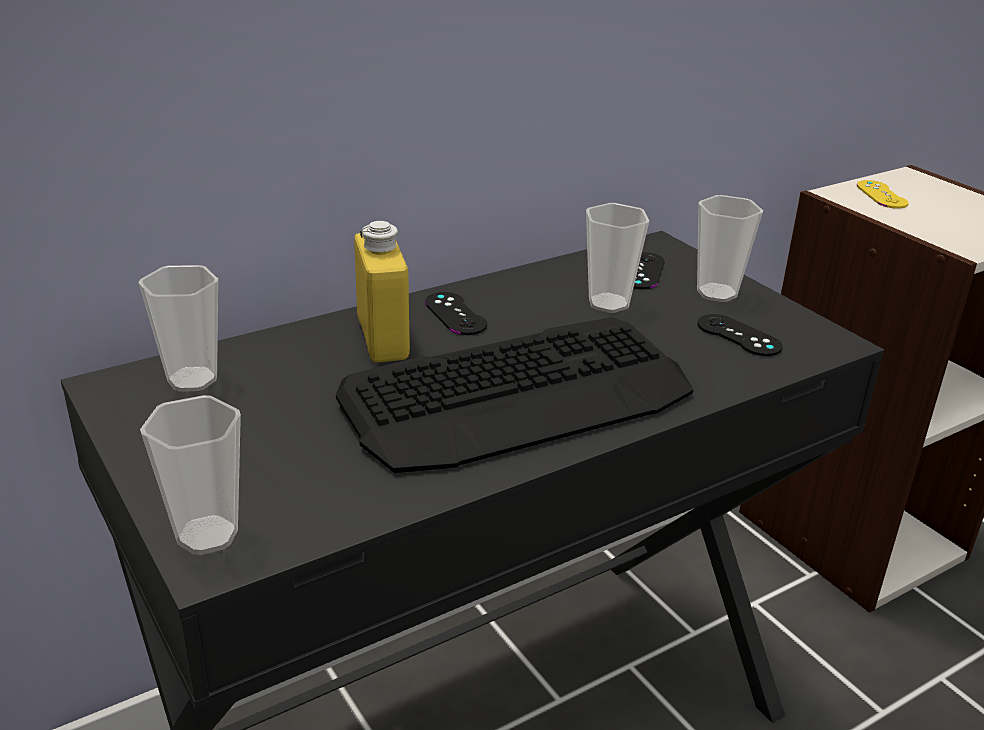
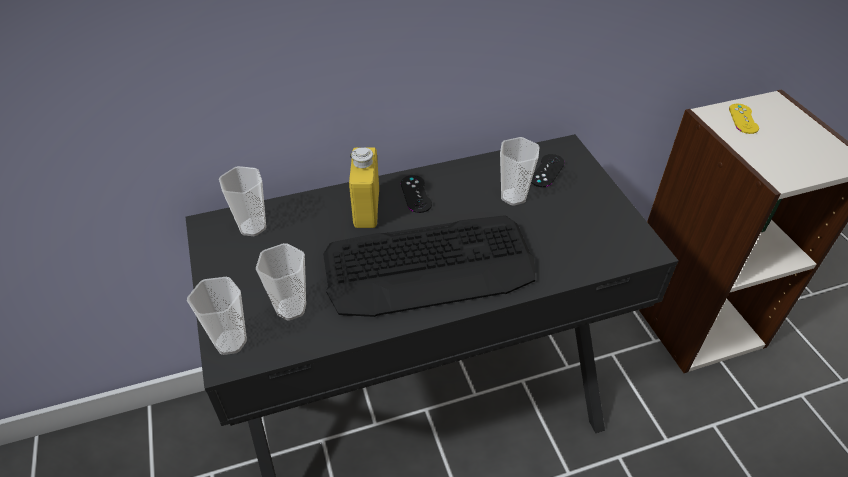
camera: 15 degrees right, 15 degrees up
(717, 293) = (587, 196): cup -> cup (291, 308)
(739, 336) = (586, 236): black game controller -> none

